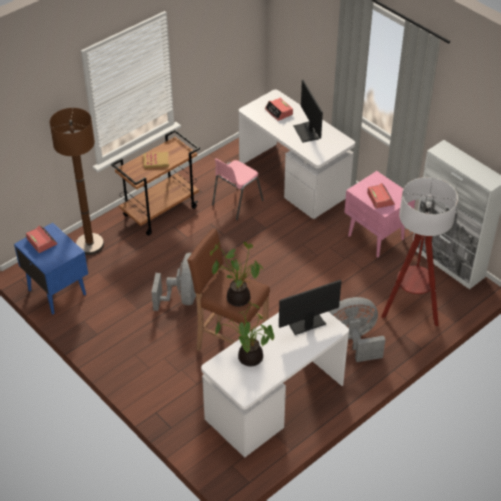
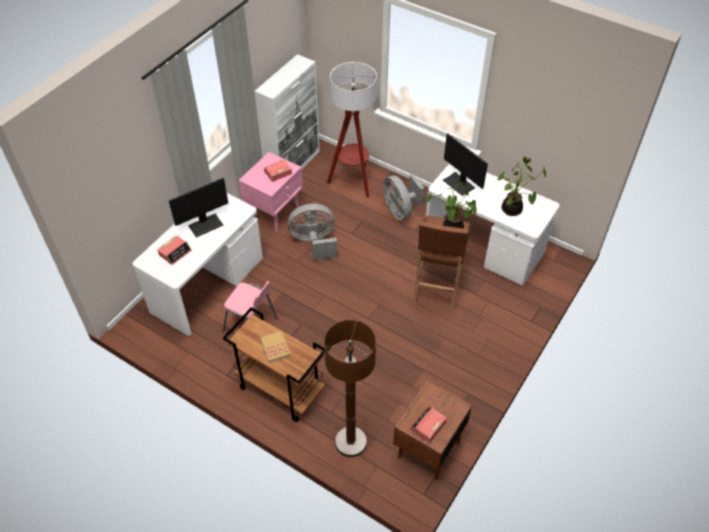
camera: 105 degrees left, 5 degrees up
(57, 291) = (427, 450): blue nightstand -> brown nightstand
(183, 297) = (396, 336): grey fan -> grey fan (314, 242)

